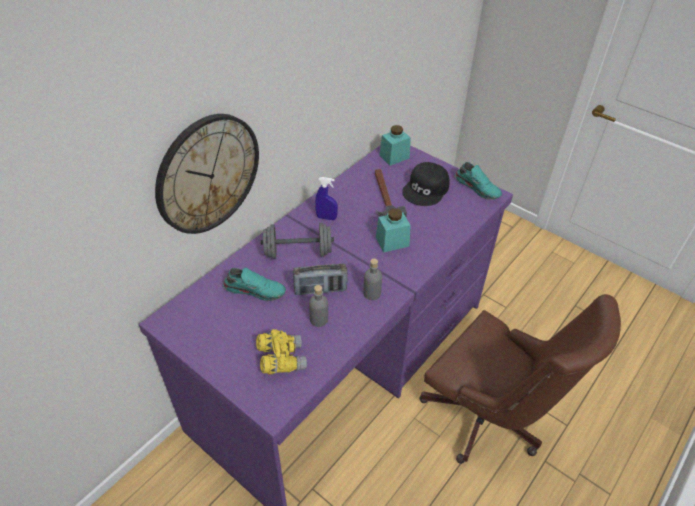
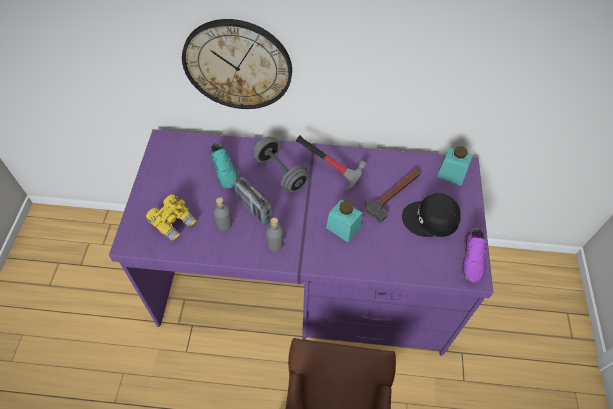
camera: 55 degrees right, 10 degrees up
(326, 217) = (332, 169): blue spray bottle -> hammer
(478, 187) = (473, 258): turquoise shoe -> purple shoe

